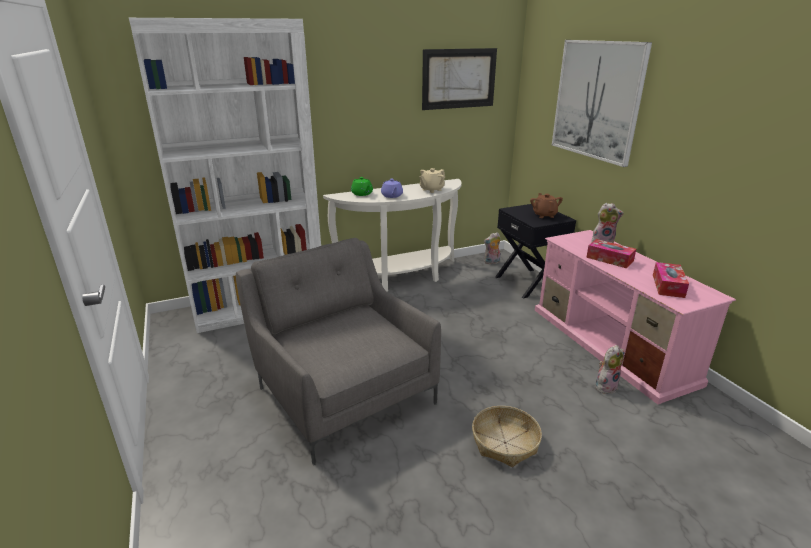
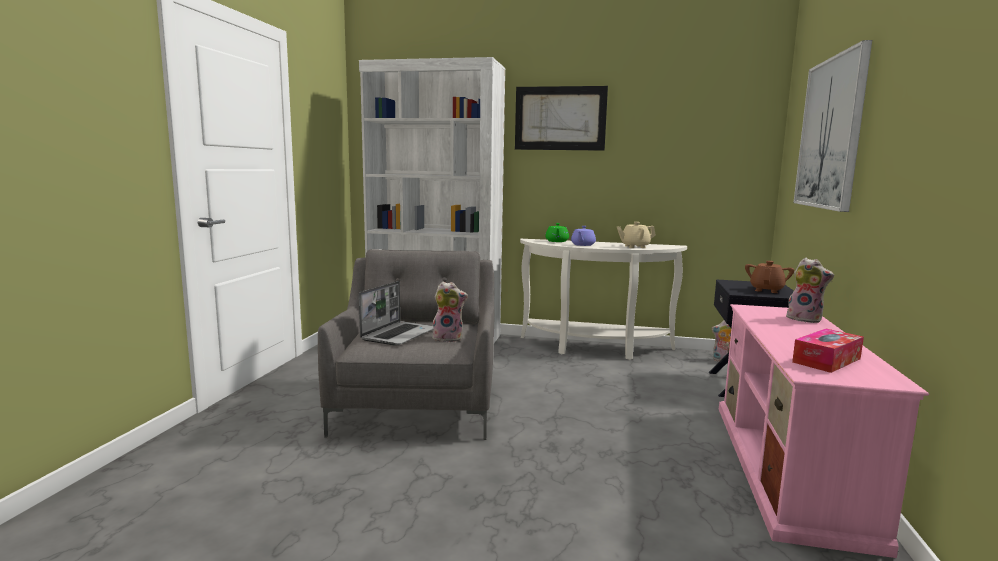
camera: 35 degrees right, 15 degrees down
(337, 344) = (399, 334): none -> laptop
(459, 78) = (693, 128): picture -> picture (560, 118)
(505, 442) = (509, 491): basket -> none
(605, 386) = (715, 497): plush toy -> plush toy (449, 338)
(609, 259) = (784, 329): tissue box -> none

